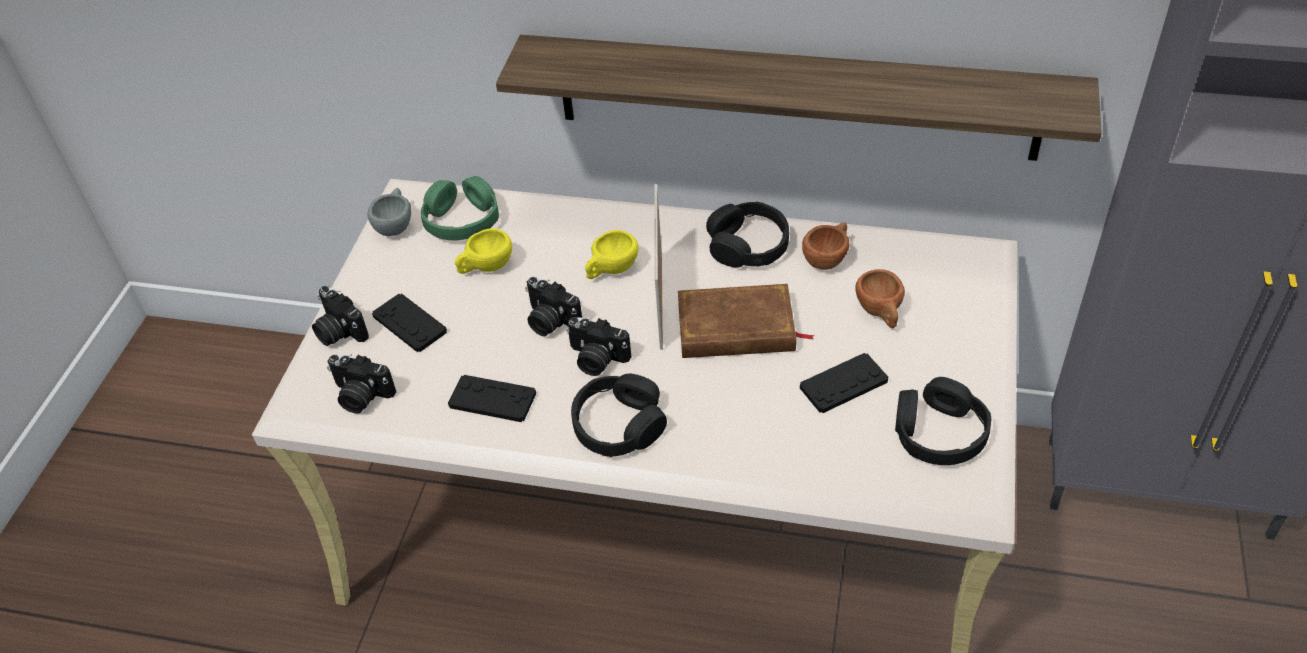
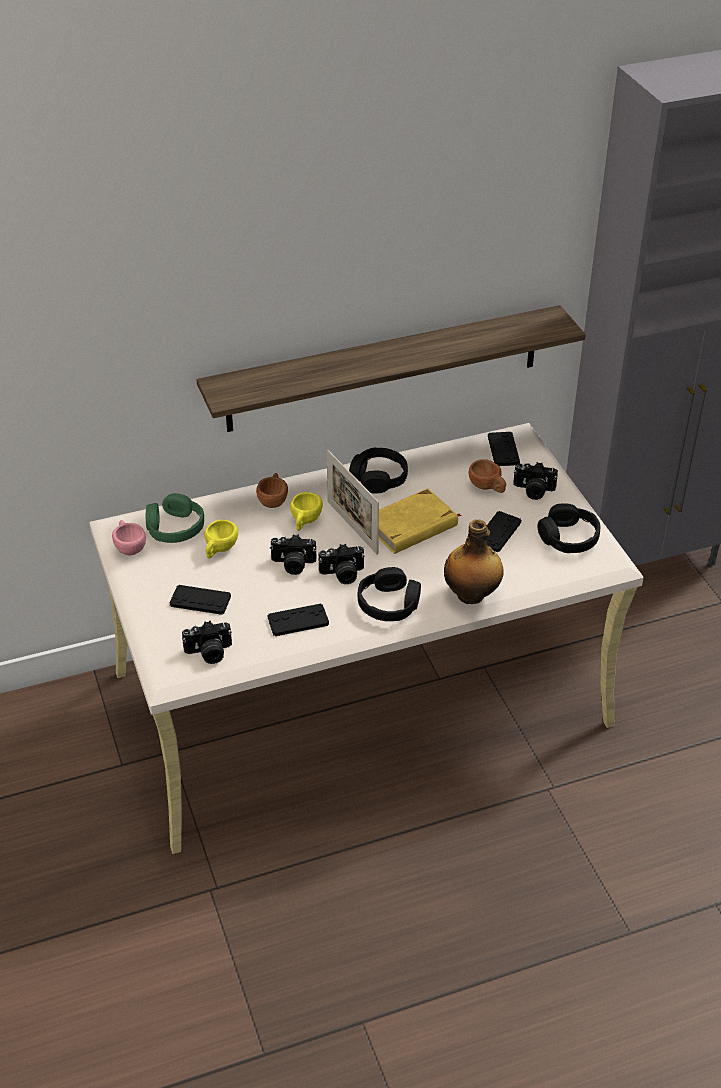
camera: 35 degrees left, 5 degrees down
(339, 331) = (155, 623): camera -> camera (533, 491)
(396, 224) = (129, 547): grey cup -> pink cup
(735, 461) = (472, 595): none -> bottle
(736, 329) = (412, 526): brown book -> yellow book
(828, 258) = (432, 468): brown cup -> brown cup (273, 500)
(945, 267) = (503, 450): none -> black game controller

